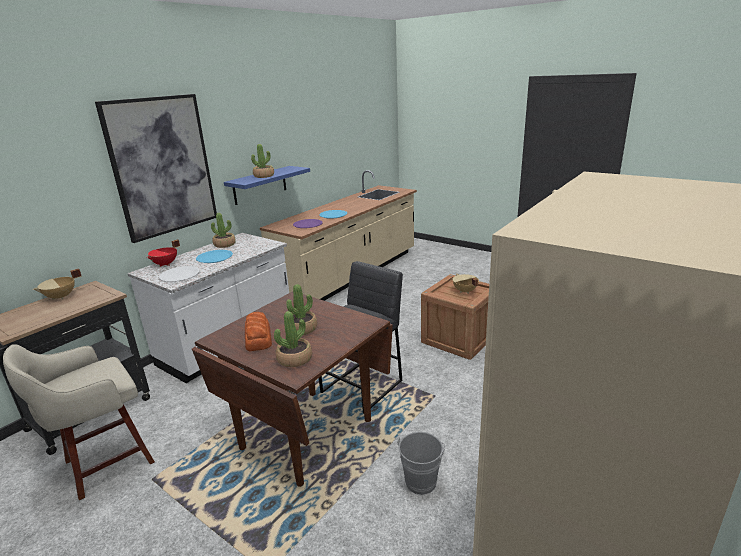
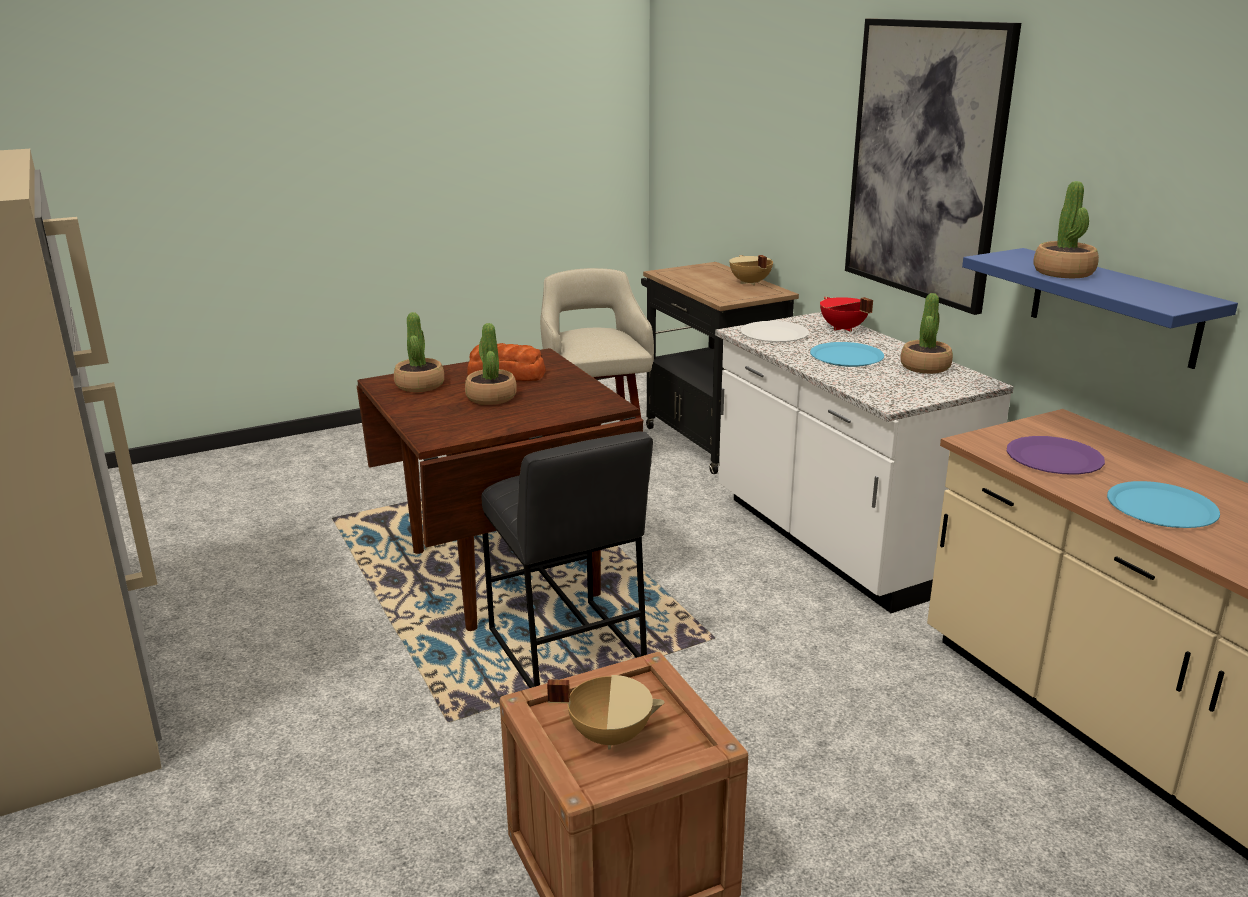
camera: 115 degrees right, 0 degrees up
(421, 479) = (304, 638): grey bucket -> none

